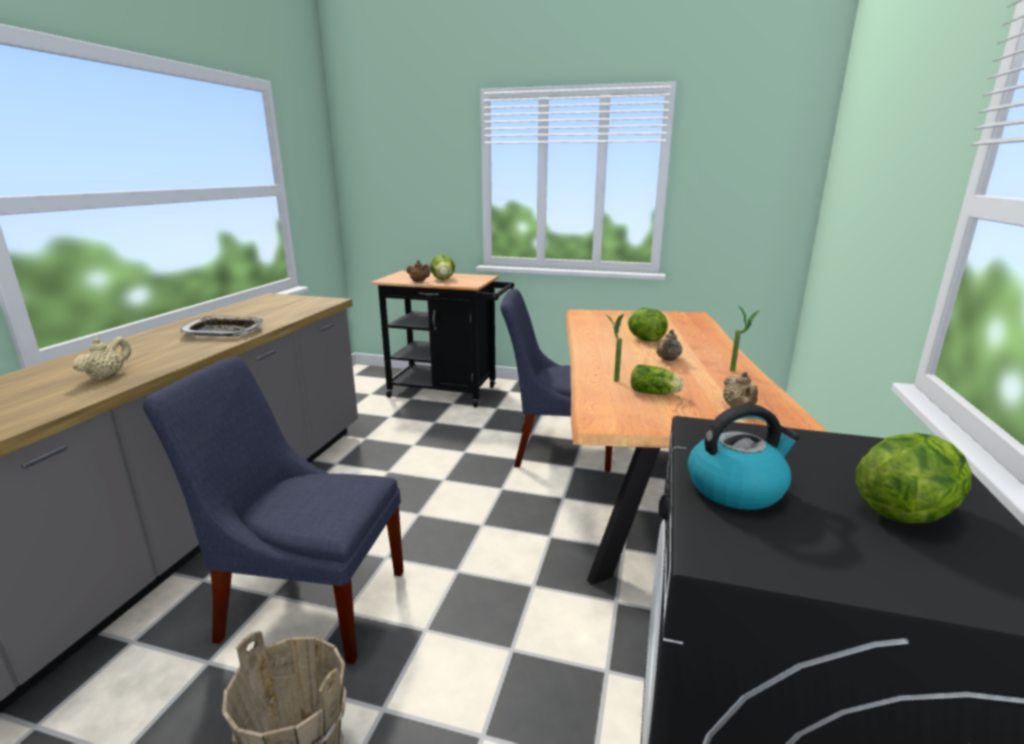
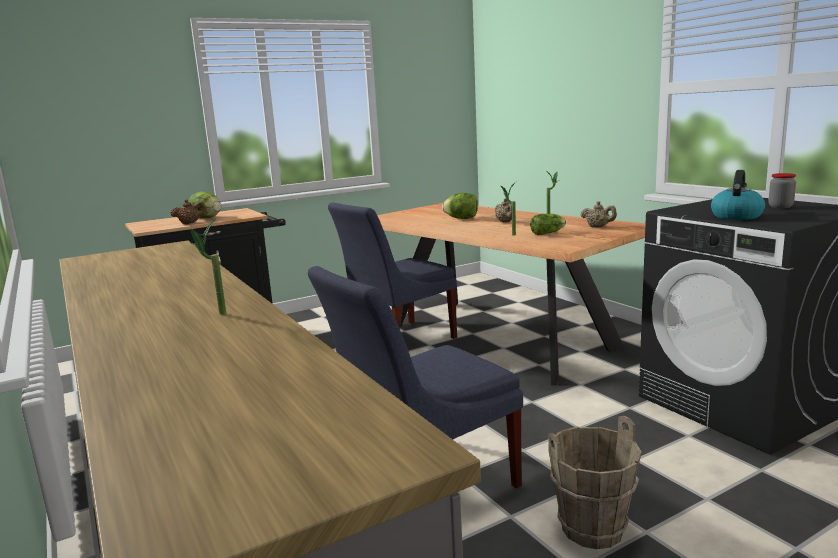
camera: 45 degrees left, 5 degrees down
(107, 376) = (216, 315): beige teapot -> potted plant
(224, 332) = (175, 277): tray -> none
(904, 511) = (780, 206): lettuce -> jar

